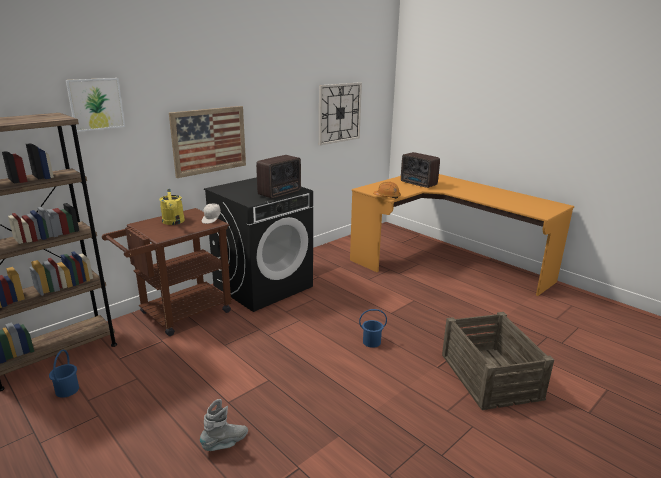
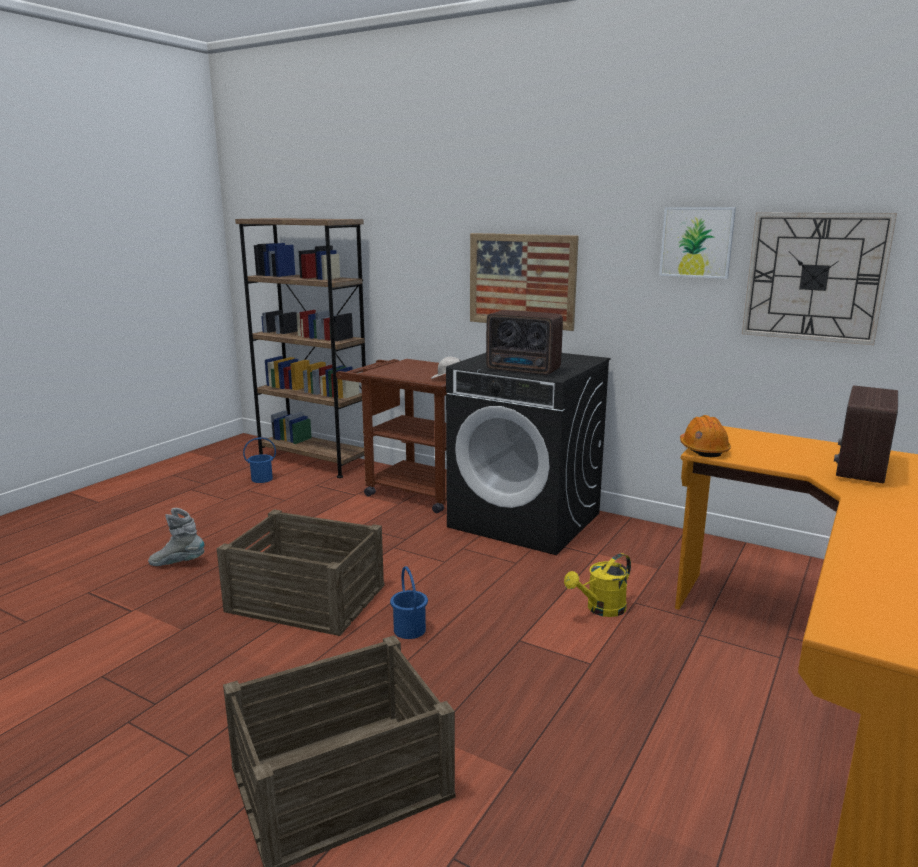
camera: 75 degrees right, 5 degrees down
(96, 104) = (399, 214): picture -> picture (696, 242)
(174, 222) = (424, 369): yellow watering can -> yellow watering can (601, 609)
(225, 444) = (178, 563): grey boot -> grey boot turned 150 degrees clockwise
(321, 376) = (306, 599): none -> crate

